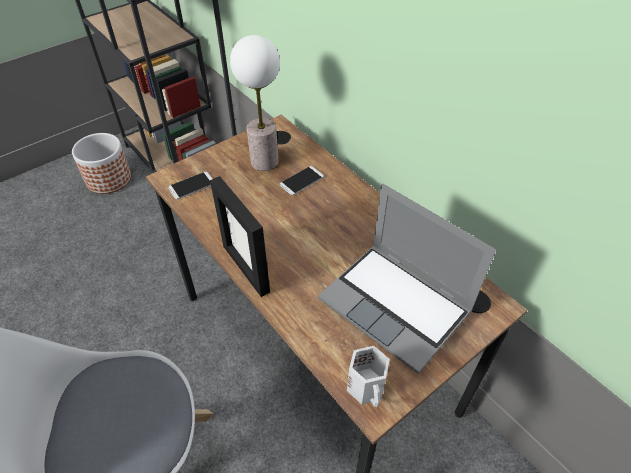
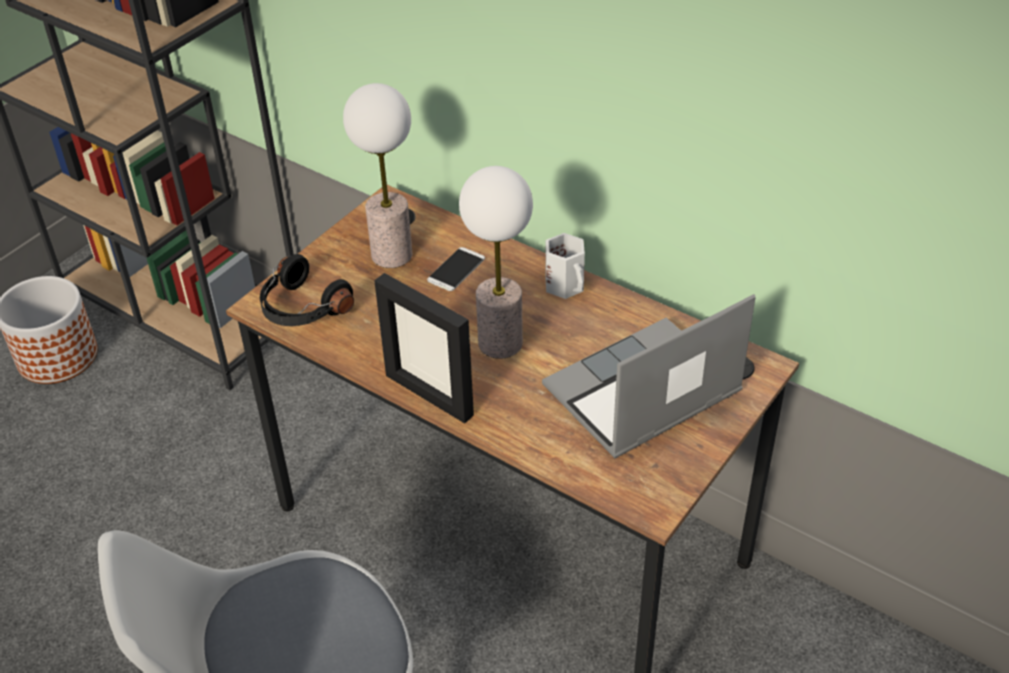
camera: 15 degrees left, 5 degrees down
(192, 186) = (302, 308): phone -> black headphones
(309, 241) = (499, 343): none -> table lamp
(367, 387) = (638, 488): white mug -> white mug (566, 285)
(397, 306) = (641, 393): laptop -> laptop turned 120 degrees clockwise

